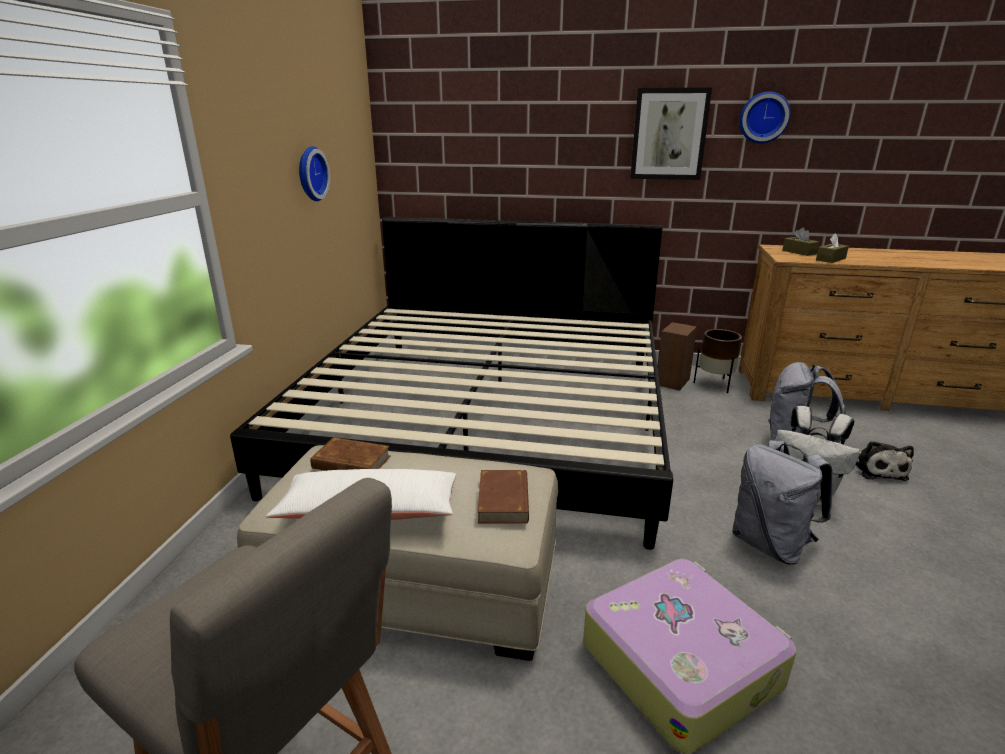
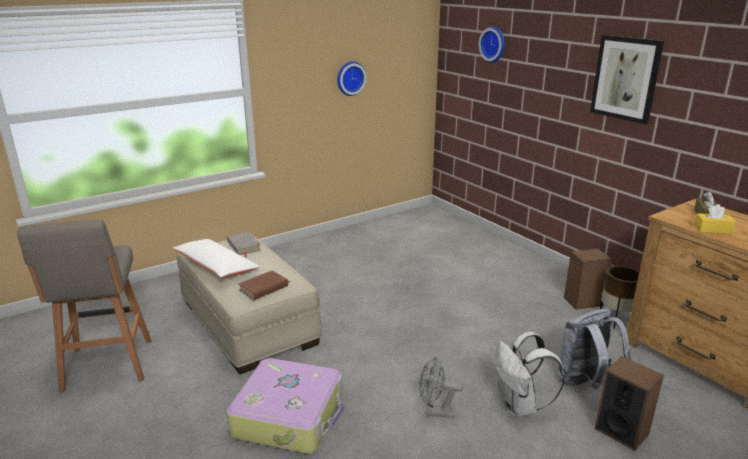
camera: 45 degrees right, 0 degrees up
(352, 462) = (243, 246): brown book -> grey book
(488, 418) = (408, 269): bed -> none
(763, 117) = (709, 75): wall clock -> wall clock (494, 44)
(770, 544) = (435, 411): grey backpack -> grey fan
(830, 259) = (712, 229): brown tissue box -> yellow tissue box
(877, 469) = (621, 431): plush toy -> speaker

